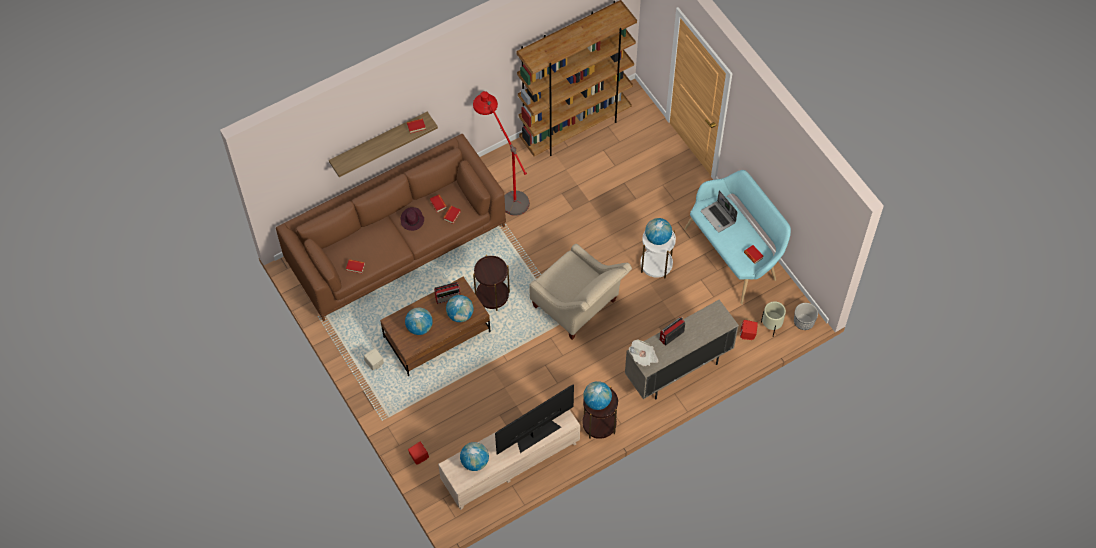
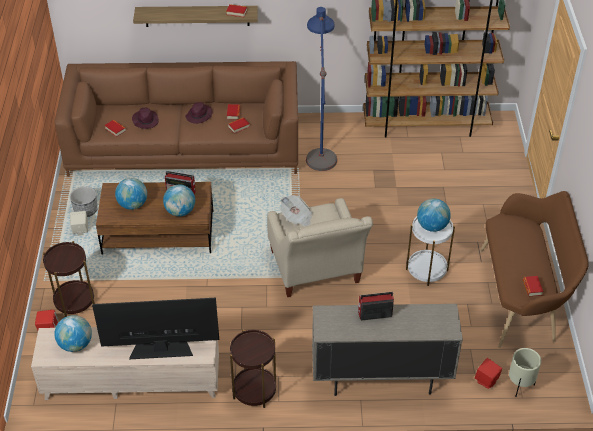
camera: 30 degrees right, 15 degrees down
(373, 246) = (145, 121): none -> purple hat
(492, 296) = (238, 224): brown side table -> brown side table (74, 301)
(504, 189) = (320, 145): red floor lamp -> blue floor lamp
(597, 401) = (249, 347): globe -> none
(643, 357) = (327, 320): newspaper -> newspaper (297, 218)
(718, 217) = (515, 236): laptop -> none
(734, 254) = (522, 297): turquoise bench -> brown bench
(804, 322) = (563, 399): planter -> planter (86, 210)

